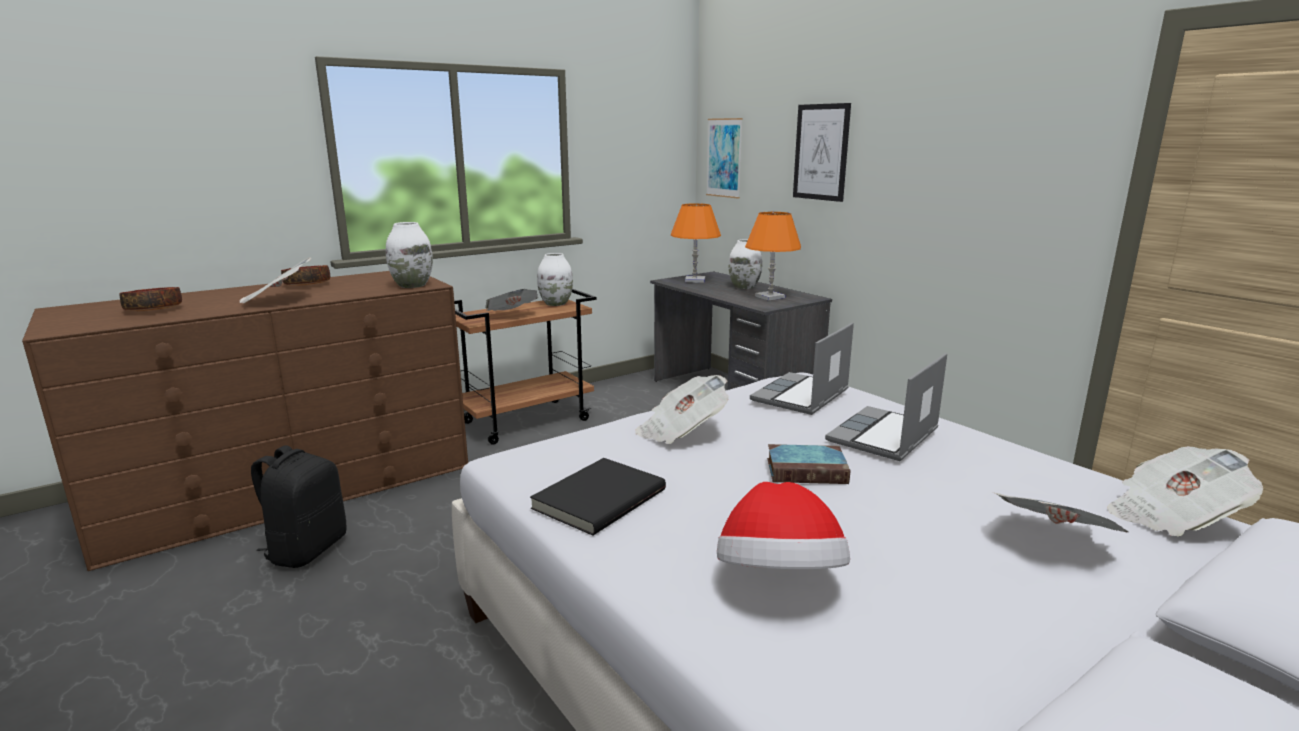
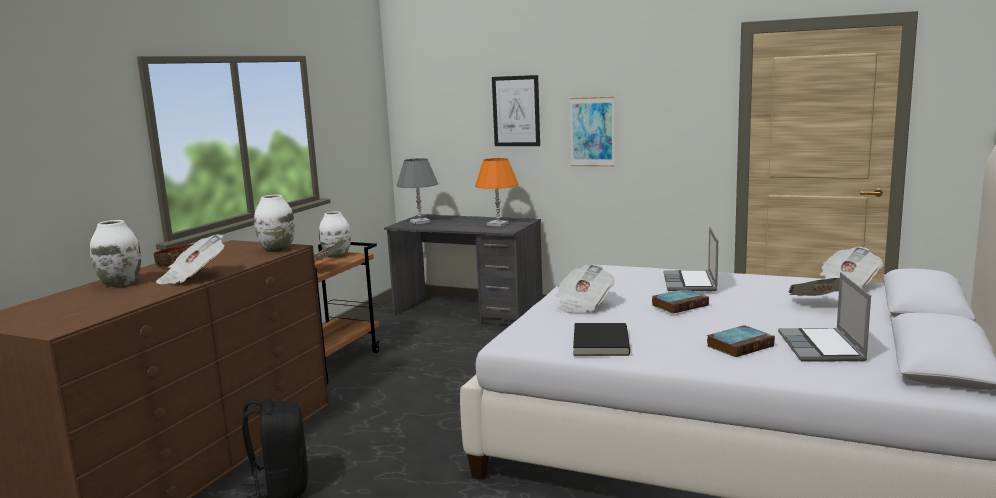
camera: 30 degrees left, 5 degrees down
(154, 309) = (95, 302): bowl -> none
(694, 280) = (420, 222): orange table lamp -> grey table lamp
(724, 158) = (420, 120): picture -> picture (592, 132)
(744, 287) = (466, 221): white vase -> white vase (120, 284)
(779, 580) = (740, 345): hat -> book
(801, 396) = (617, 274): laptop -> laptop (822, 347)

